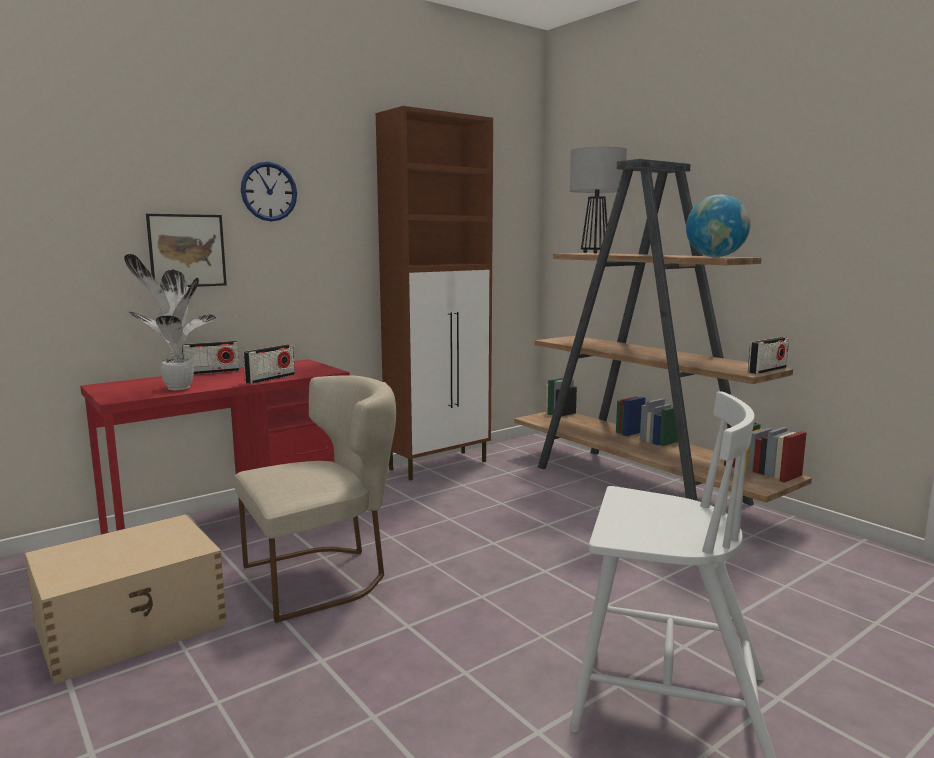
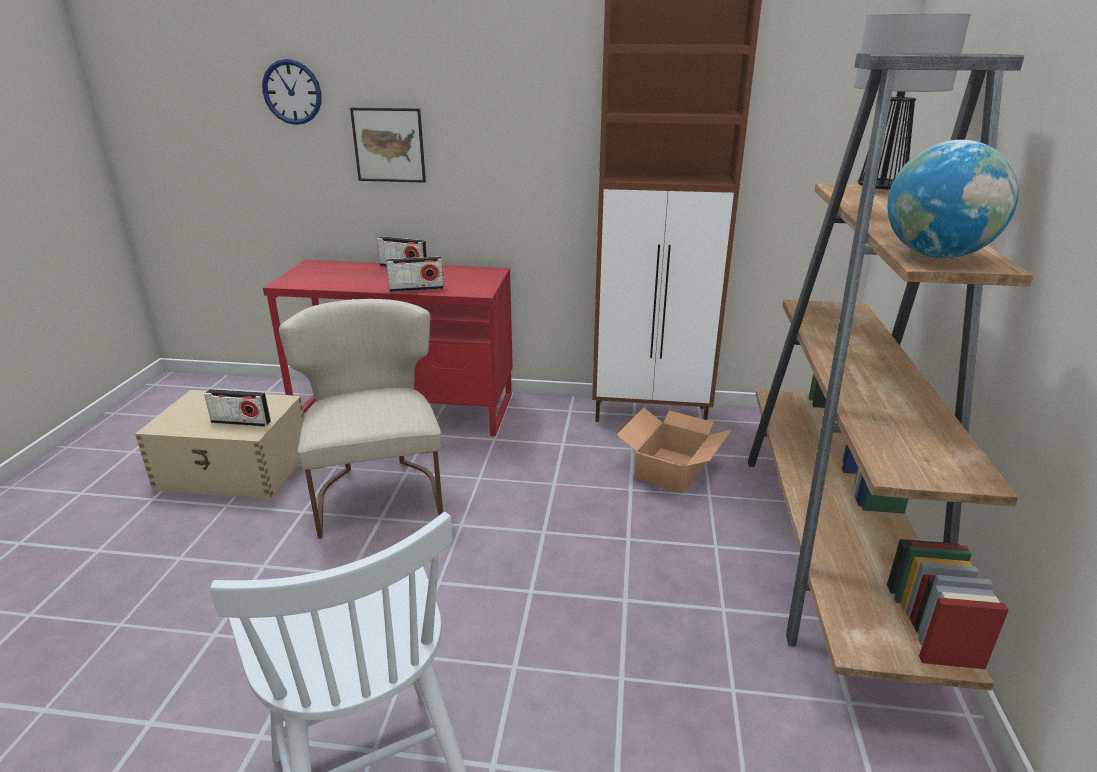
camera: 45 degrees right, 15 degrees up
(176, 388) = (337, 282): potted plant -> none
(269, 191) = (471, 81): wall clock -> wall clock (292, 92)
(324, 576) = (378, 491): beige chair -> beige chair turned 120 degrees counterclockwise
(505, 485) = (672, 469): none -> cardboard box
(767, 370) = (950, 480): radio -> radio (241, 422)

